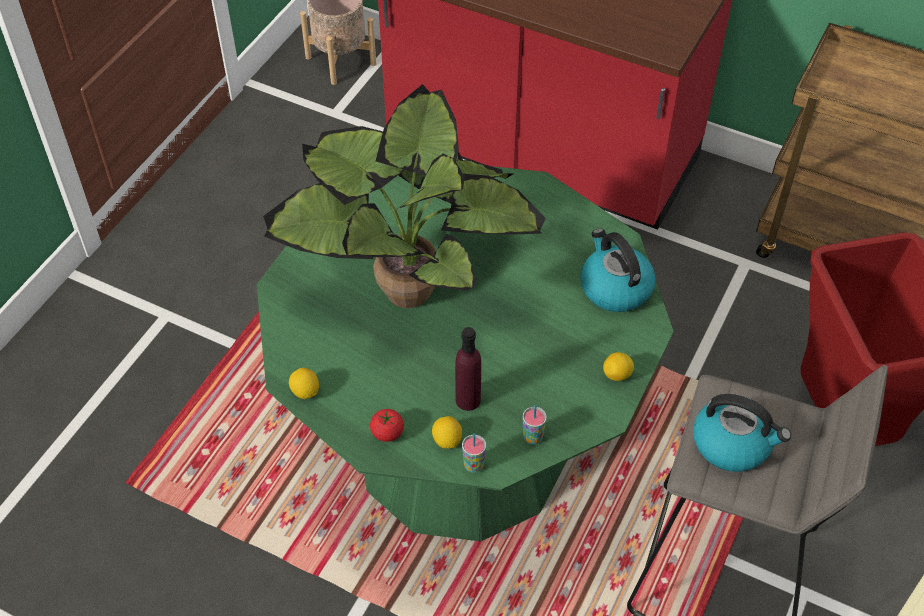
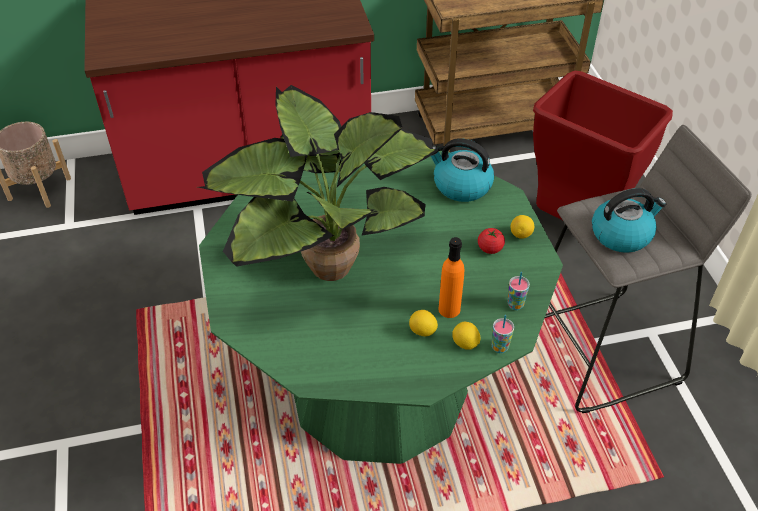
camera: 40 degrees left, 5 degrees down
(305, 391) = (331, 379): lemon -> lemon (422, 331)
(387, 433) = (420, 366): tomato -> tomato (490, 248)
(468, 400) = (449, 309): purple bottle -> orange bottle

